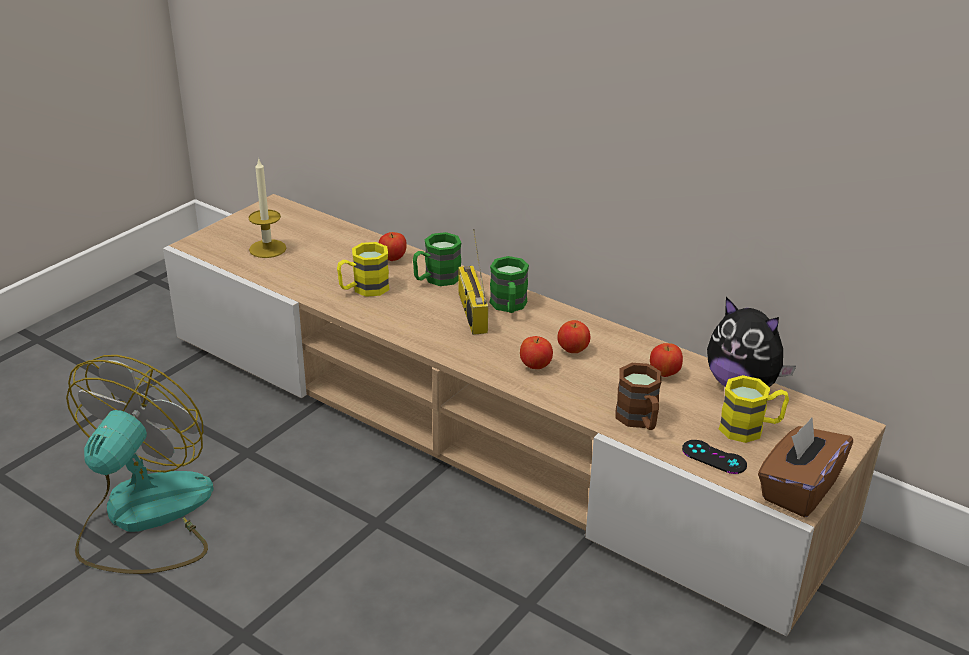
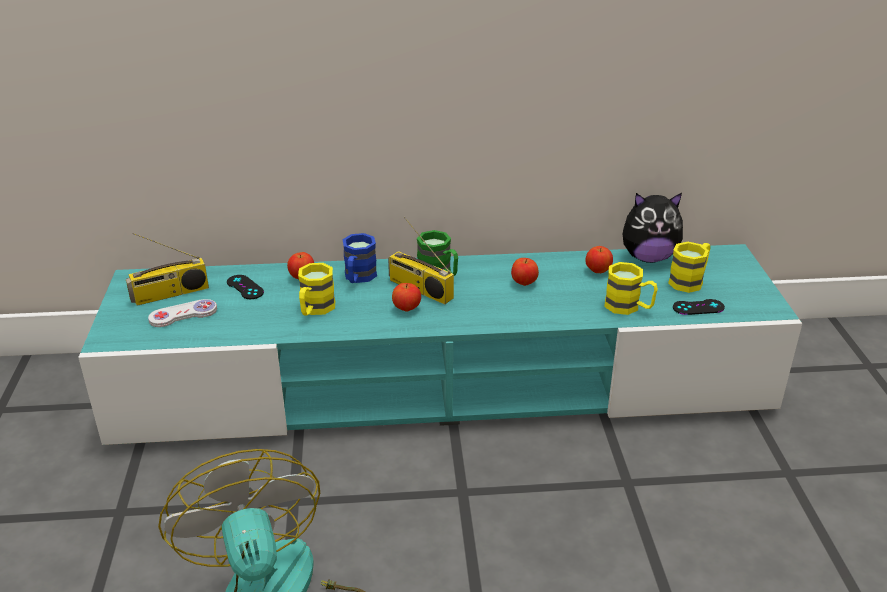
camera: 40 degrees left, 0 degrees up
(267, 249) = (183, 315): candle -> white game controller
(281, 229) = (170, 294): none -> radio
(339, 247) = (245, 287): none -> black game controller
(436, 279) = (358, 278): green mug -> blue mug
(484, 427) = (445, 384): beige tv stand -> turquoise tv stand
(535, 366) = (518, 305): apple -> apple (406, 309)
(639, 420) = (628, 307): brown mug -> yellow mug
(798, 489) = (762, 302): brown tissue box -> none

